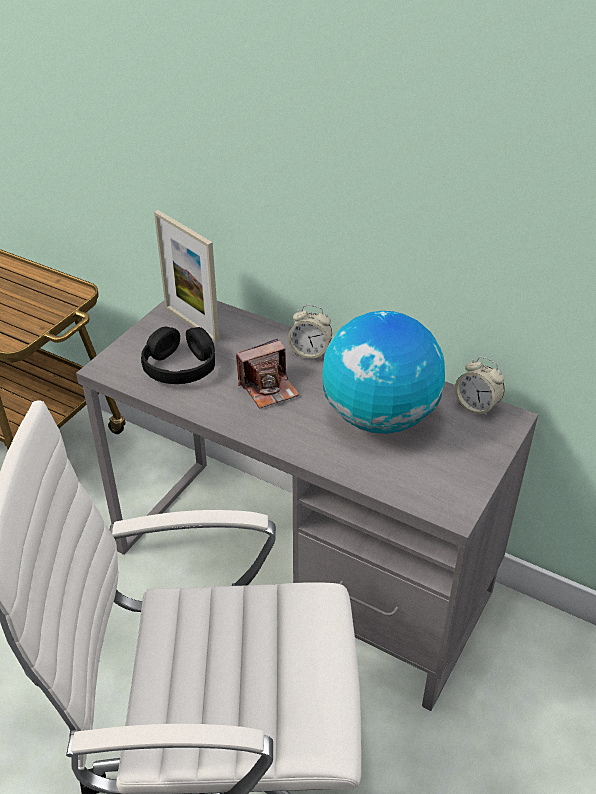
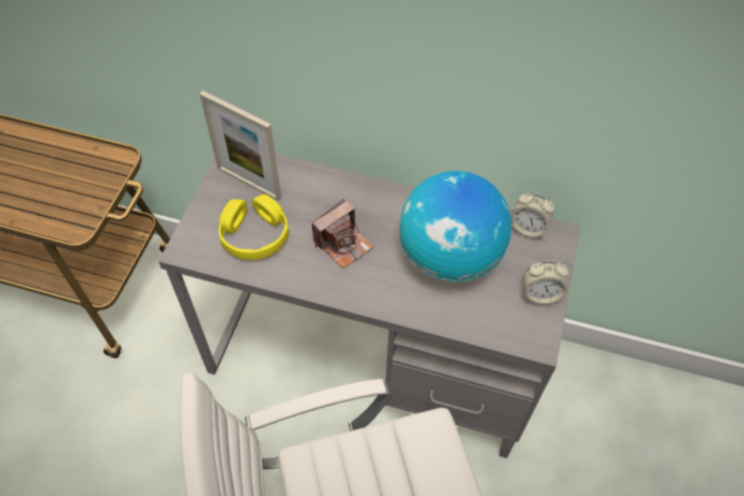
camera: 15 degrees left, 15 degrees up
(180, 366) = (254, 235): black headphones -> yellow headphones
(310, 352) = (368, 196): alarm clock -> alarm clock (540, 294)

